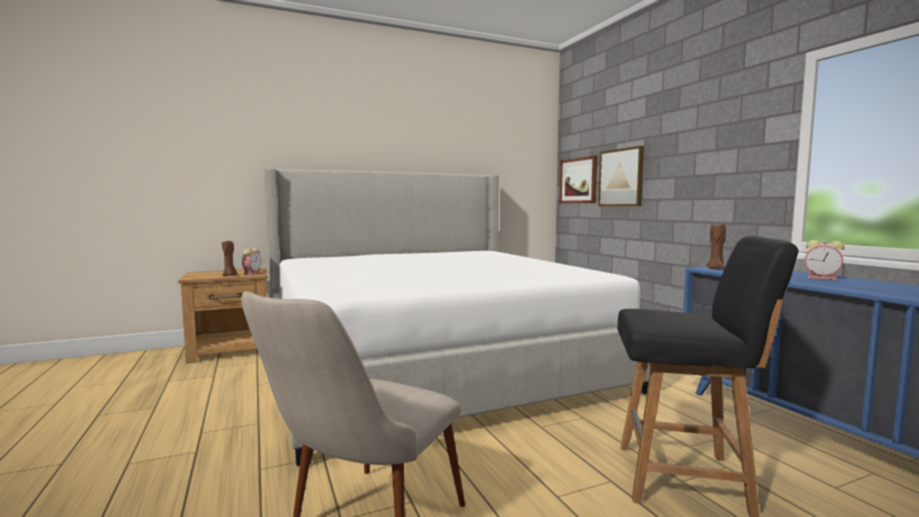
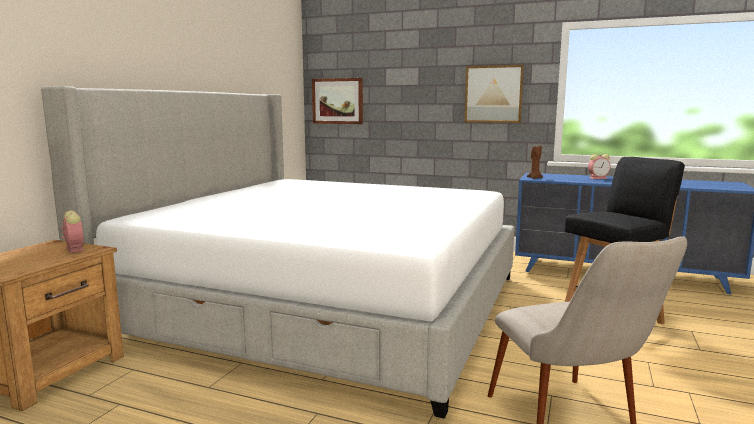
camera: 45 degrees left, 5 degrees up
(230, 275) = (58, 258): brown candle -> none
(621, 177) = (394, 101): picture -> picture (493, 94)

